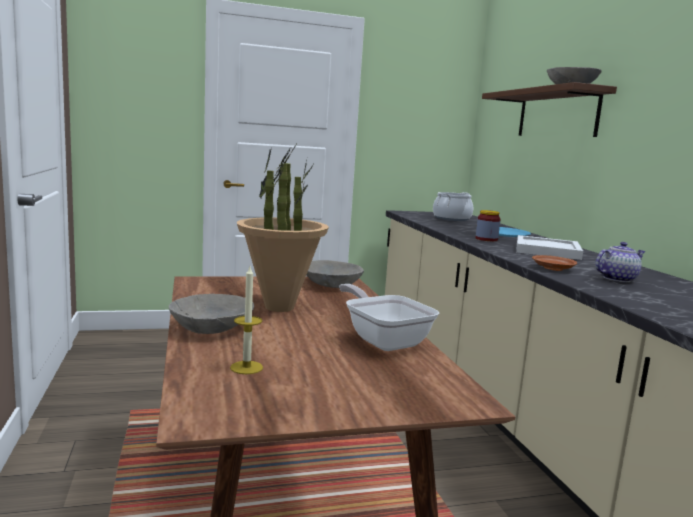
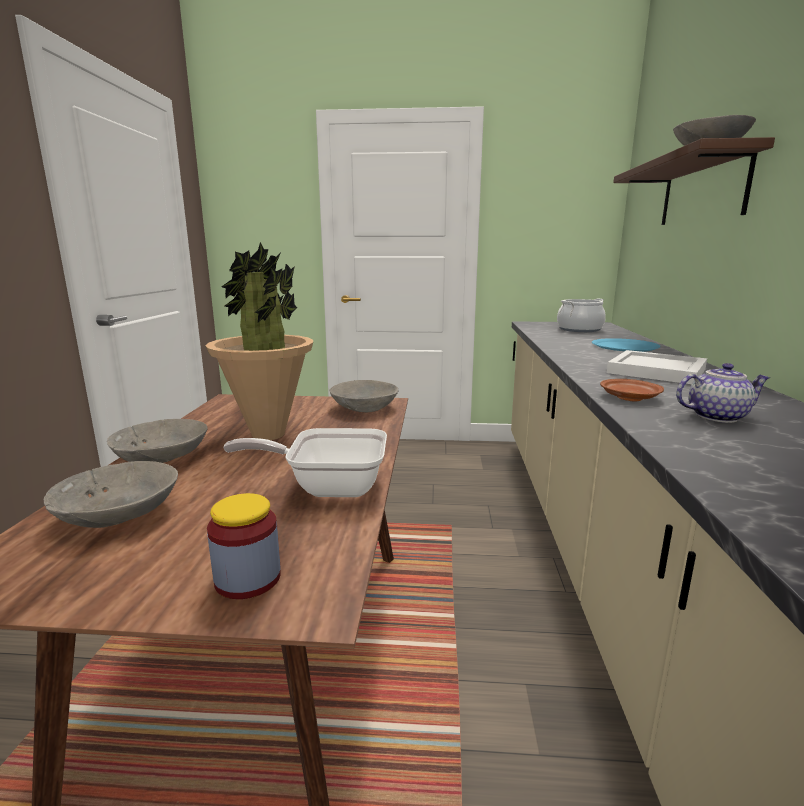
camera: 20 degrees right, 5 degrees up
(246, 367) = (121, 514): candle -> grey bowl
(383, 340) = (328, 487): frying pan -> frying pan turned 75 degrees counterclockwise
(486, 239) = (588, 355): jar -> jar (248, 579)

